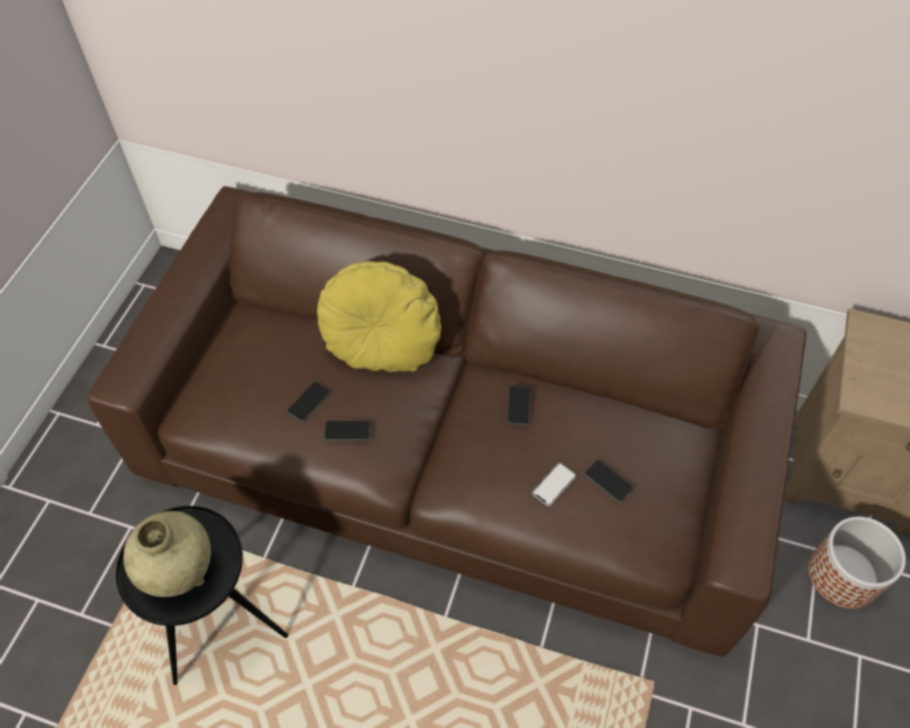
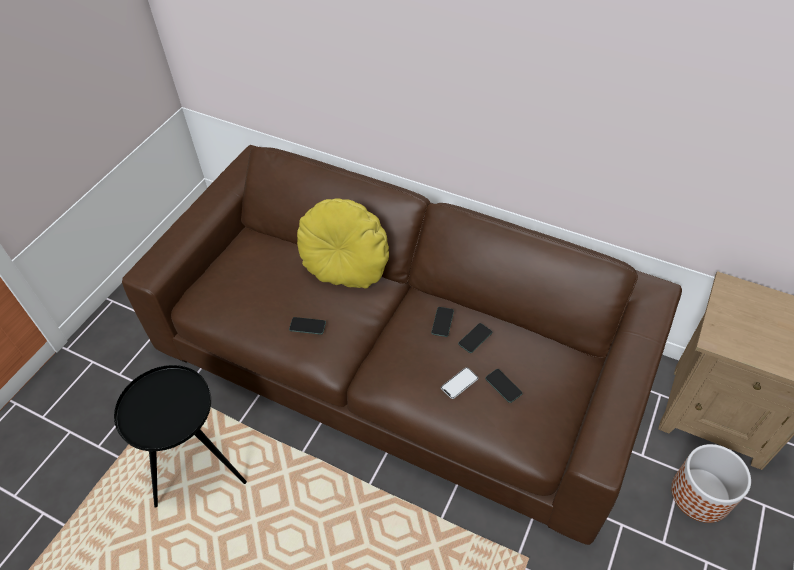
camera: 10 degrees right, 5 degrees down
(181, 573) = (162, 413): beige vase -> none
(308, 402) = (283, 302): phone -> phone (475, 338)

